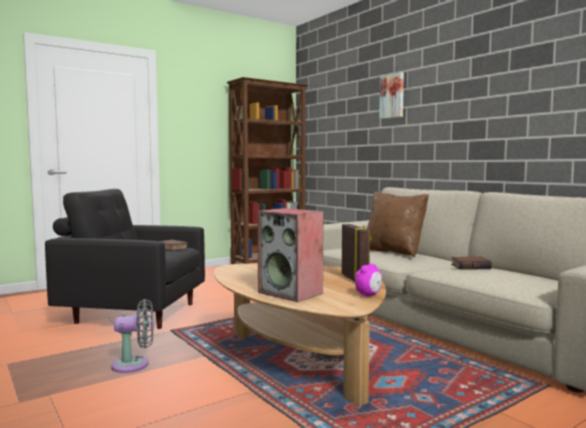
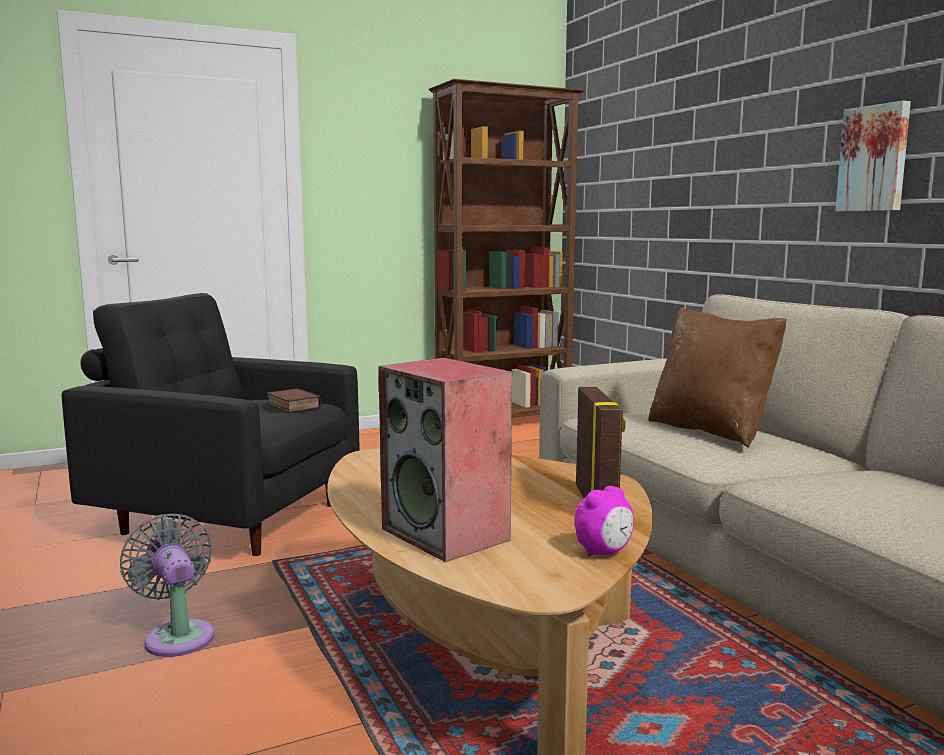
camera: 10 degrees right, 5 degrees up
(134, 364) = (178, 635): grey fan -> grey fan turned 120 degrees counterclockwise
(392, 96) = (740, 109): picture -> picture (874, 158)
(470, 266) = (861, 480): book -> none

